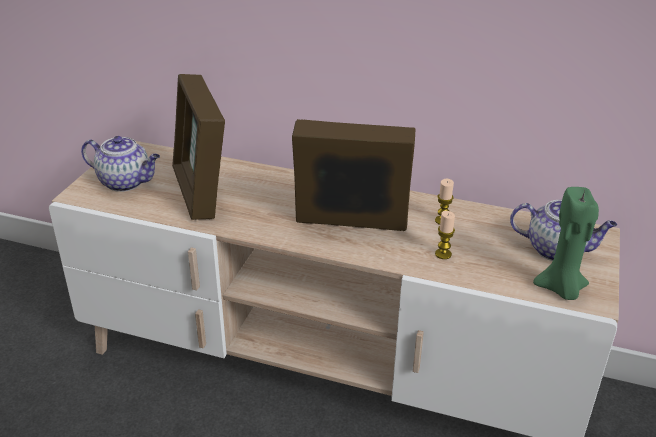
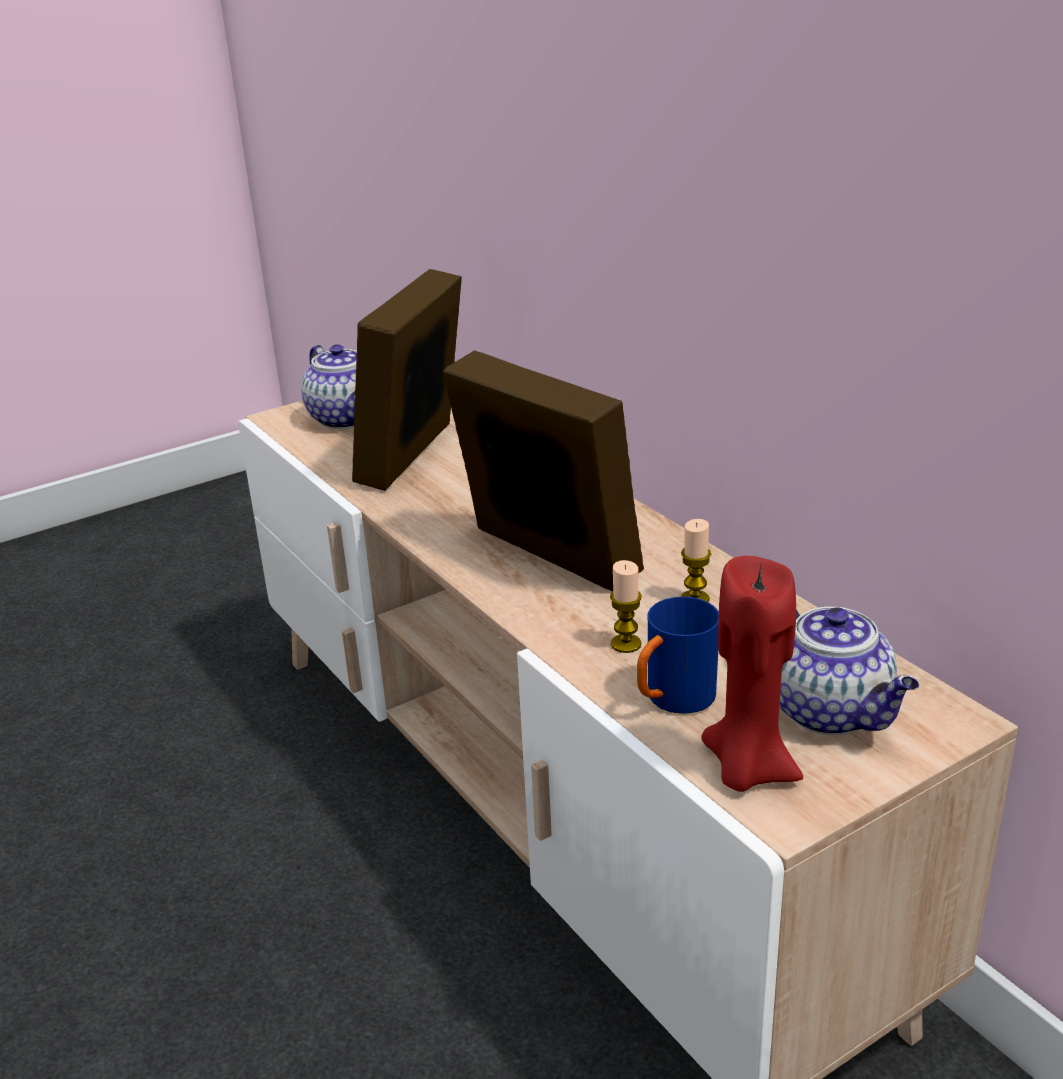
camera: 40 degrees right, 5 degrees down
(496, 272) = (672, 701): none -> blue mug
(561, 289) = (747, 770): green candle -> red candle

